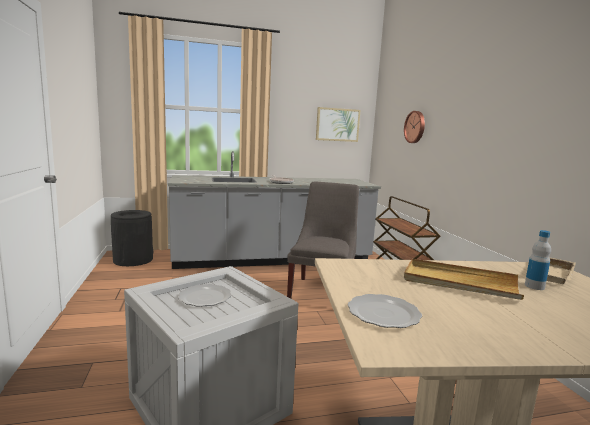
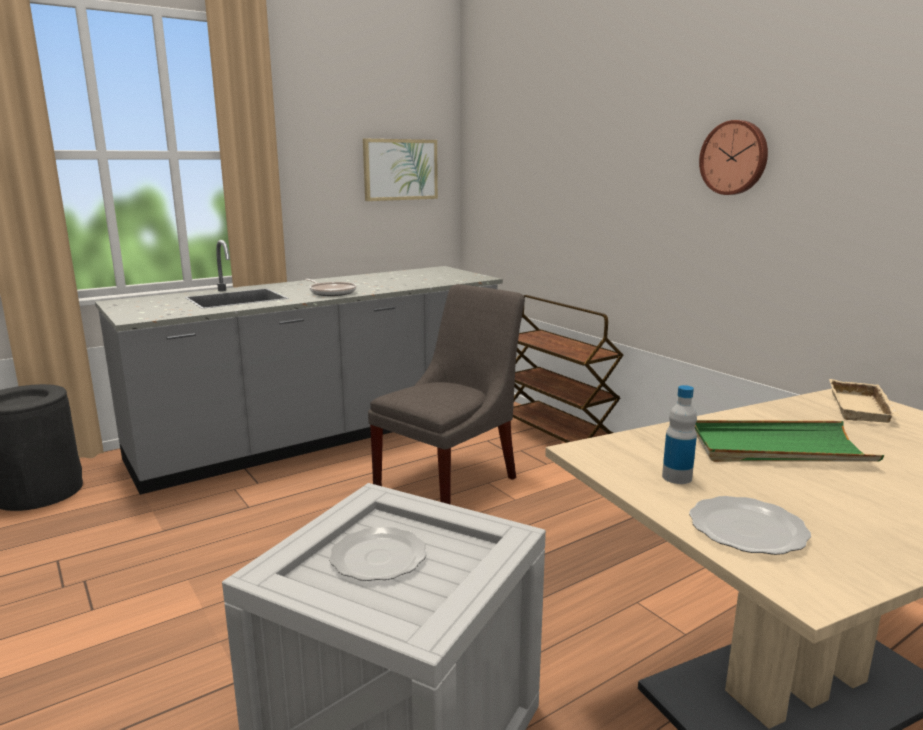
camera: 20 degrees left, 5 degrees up
(322, 292) = (451, 480): grey chair -> grey chair turned 45 degrees clockwise
(415, 127) = (553, 172): wall clock -> wall clock (734, 158)
(459, 282) = (777, 448): beige tray -> green tray
(534, 286) = (862, 433): bottle -> bottle (676, 477)

